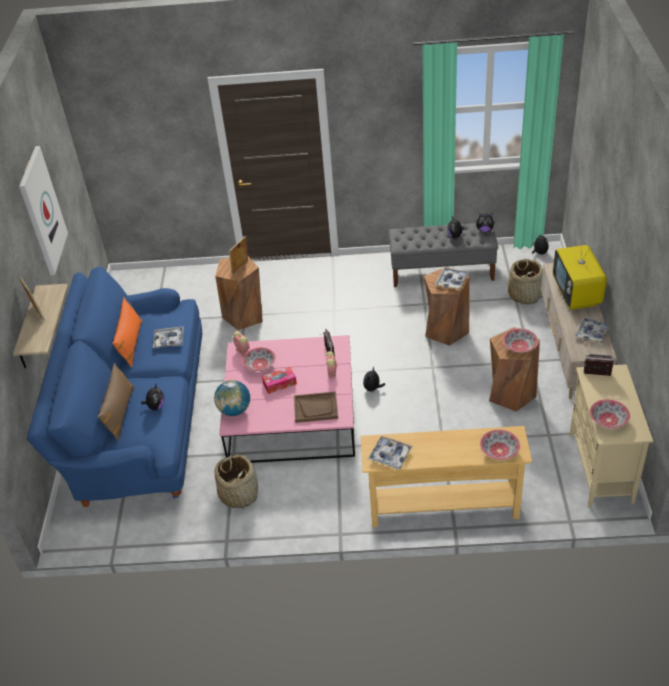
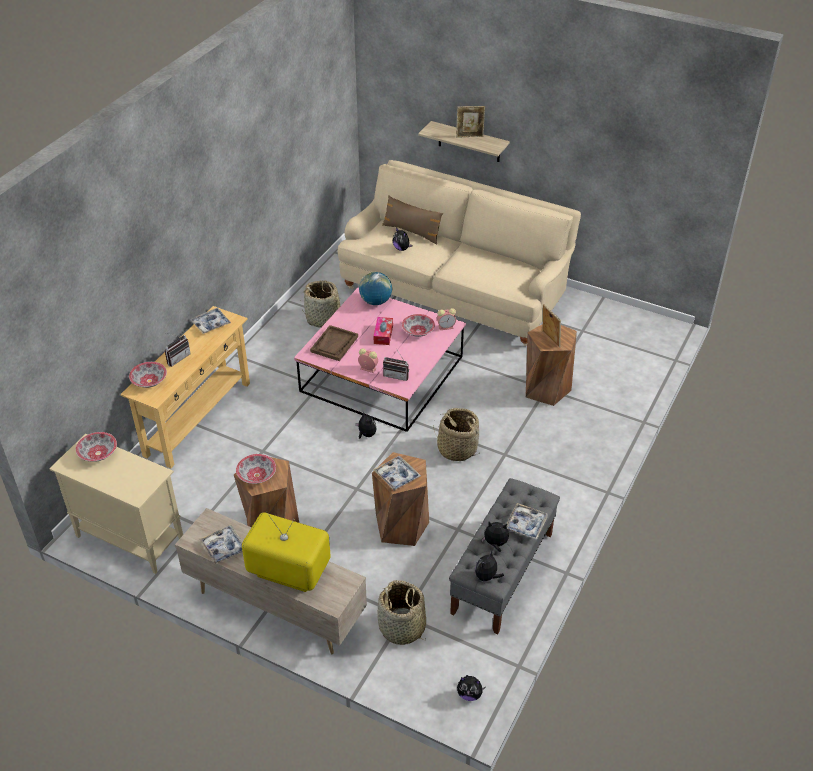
camera: 115 degrees right, 0 degrees up
(42, 211) = (579, 129): picture -> none
(131, 343) = (494, 255): orange pillow -> none
(138, 418) = (455, 291): blue sofa -> beige sofa
(169, 340) = (479, 274): tray -> tray (526, 524)
(347, 334) = (457, 449): none -> basket
(596, 375) = (149, 478): radio -> radio (177, 358)

